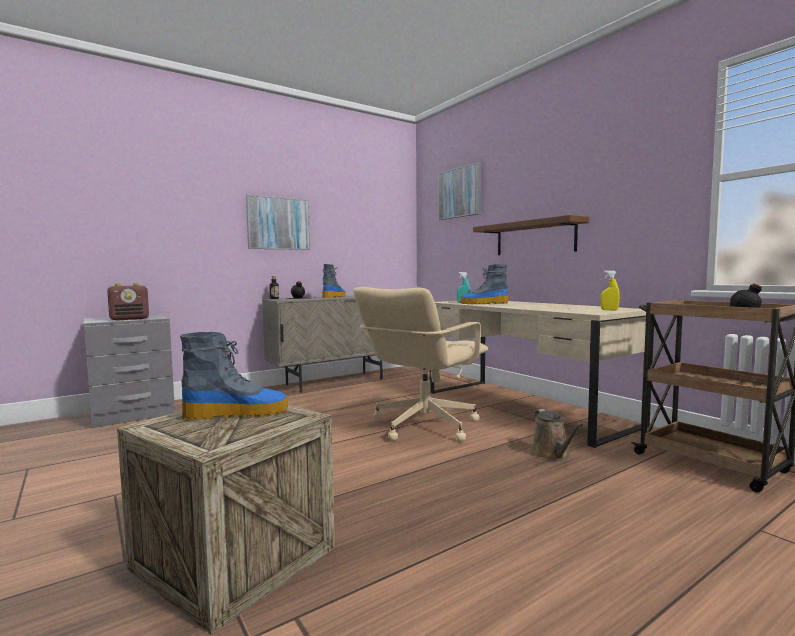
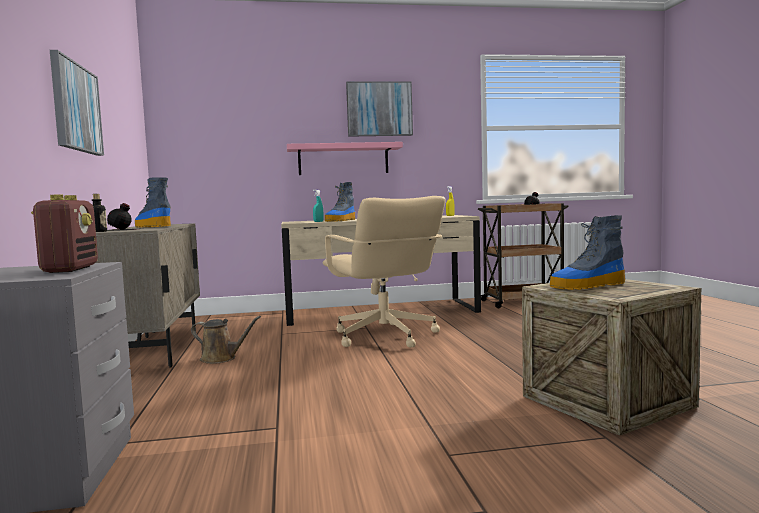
camera: 65 degrees left, 0 degrees up
(237, 413) = (588, 286): boot -> boot turned 120 degrees counterclockwise
(459, 193) = (233, 102): picture -> picture (379, 109)
(534, 238) = (343, 159): brown shelf -> pink shelf
(552, 455) = (484, 320): brown watering can -> brown watering can (221, 358)

